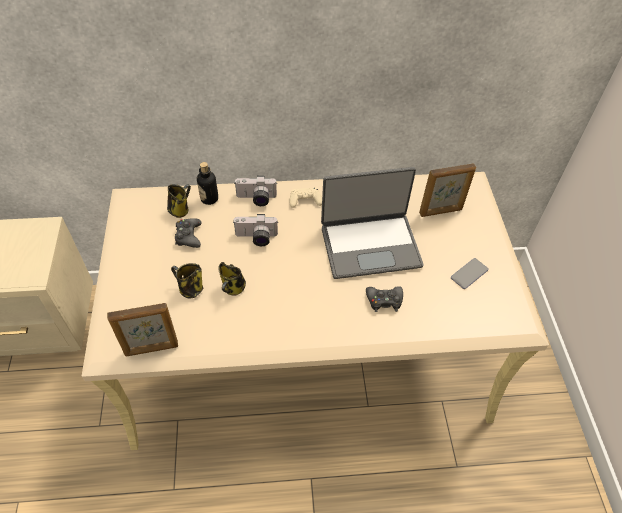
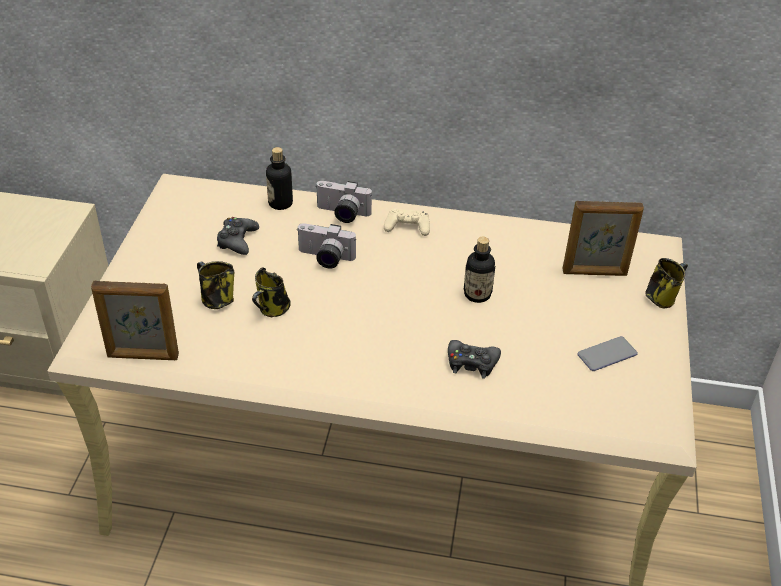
camera: 15 degrees right, 10 degrees down
(180, 209) = (238, 209): mug -> mug (662, 298)
(370, 245) = (477, 294): laptop -> bottle

